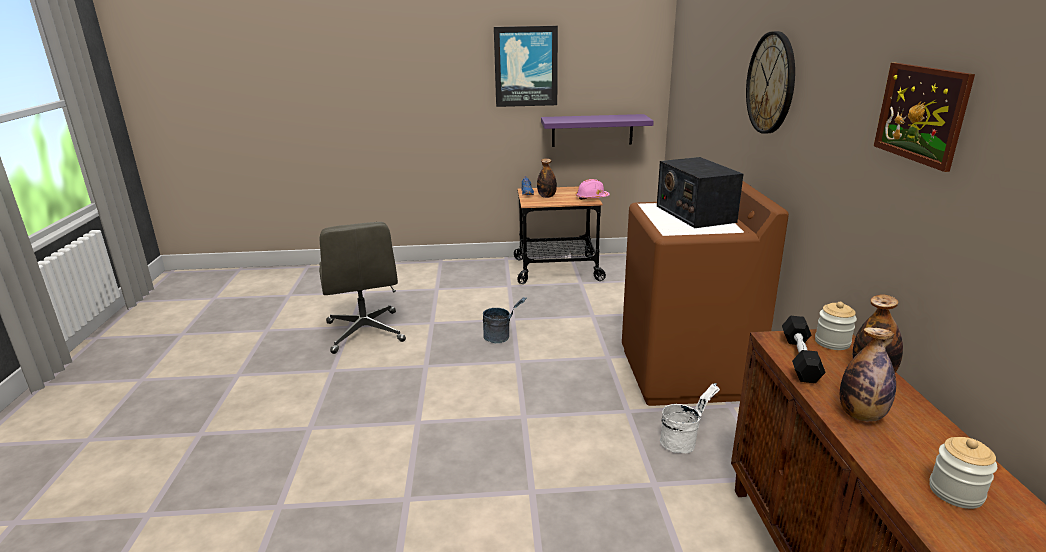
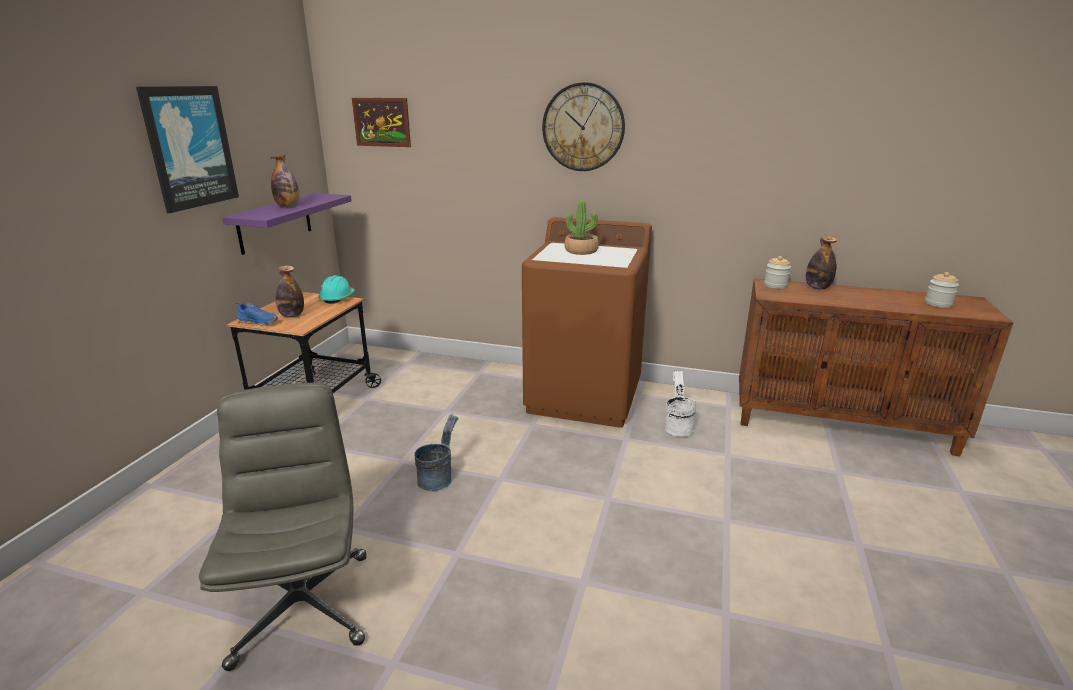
camera: 70 degrees left, 0 degrees up
(365, 332) = (302, 606): grey office chair -> grey office chair turned 105 degrees counterclockwise
(592, 198) = (337, 298): pink hard hat -> turquoise hard hat
(694, 214) = (581, 251): radio -> potted plant
(800, 358) = (797, 297): black dumbbell -> none
(861, 415) = (867, 301): bottle -> bottle (288, 206)
(921, 114) = (794, 125): picture -> picture (382, 122)

